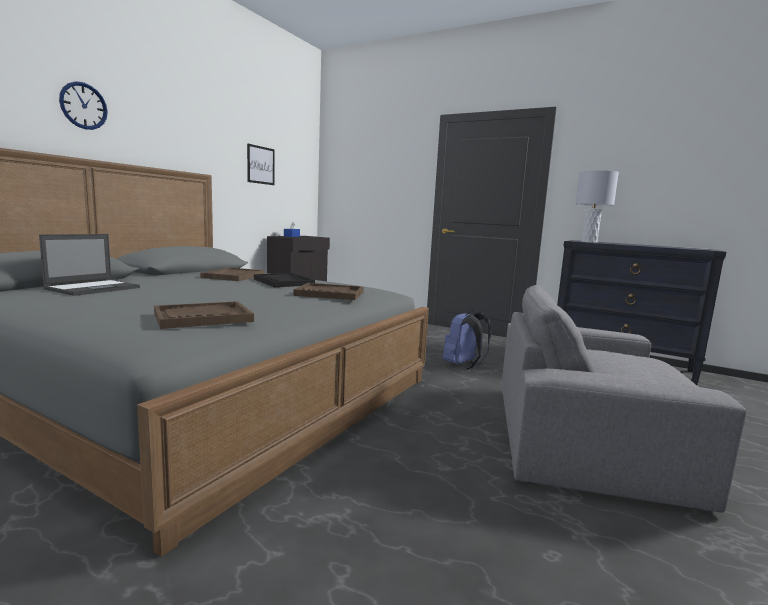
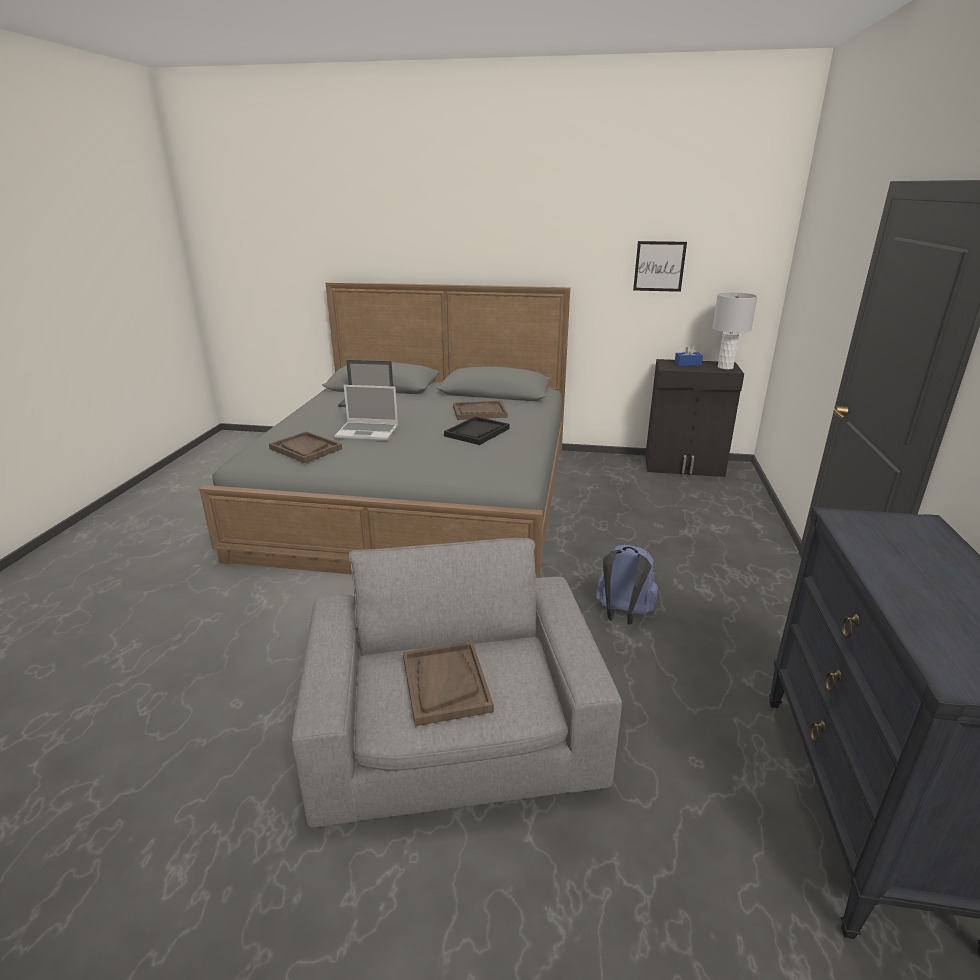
camera: 70 degrees right, 15 degrees up
(83, 106) = (448, 237): wall clock -> none
(206, 298) = (368, 432): none -> laptop
(329, 294) = (441, 459): brown tray -> brown tray (445, 684)
(589, 242) = (853, 530): grey table lamp -> grey table lamp (725, 367)

